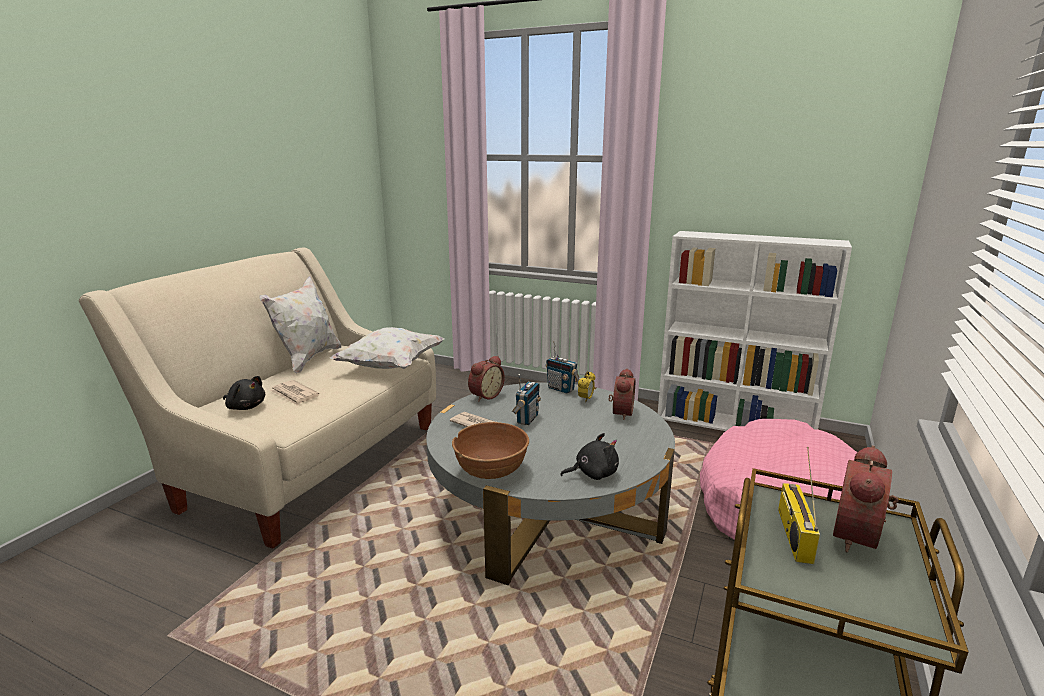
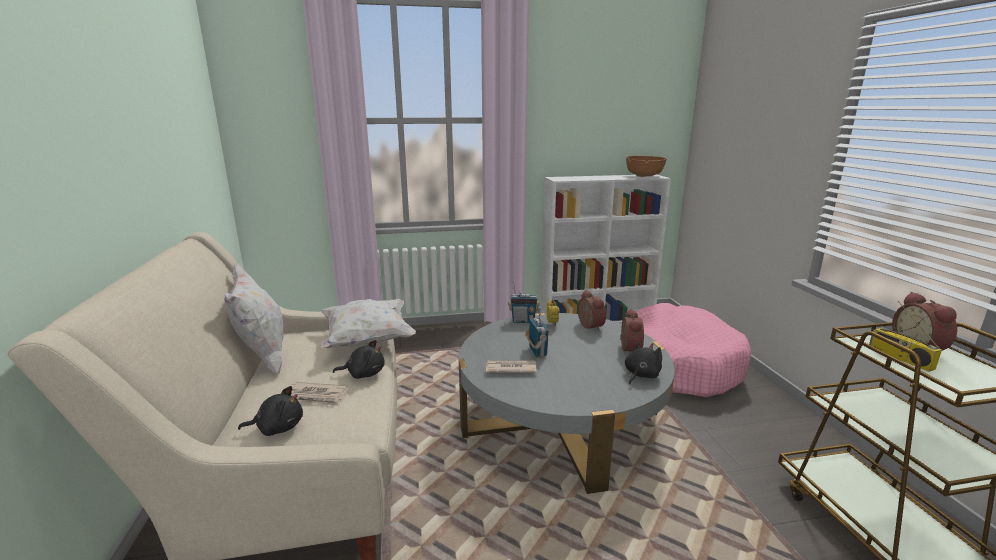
camera: 35 degrees left, 0 degrees up
(348, 389) = (364, 374): none -> black plush toy
(485, 395) = (475, 343): alarm clock -> alarm clock (628, 349)
(491, 470) = (576, 399): brown bowl -> brown bowl (644, 176)

